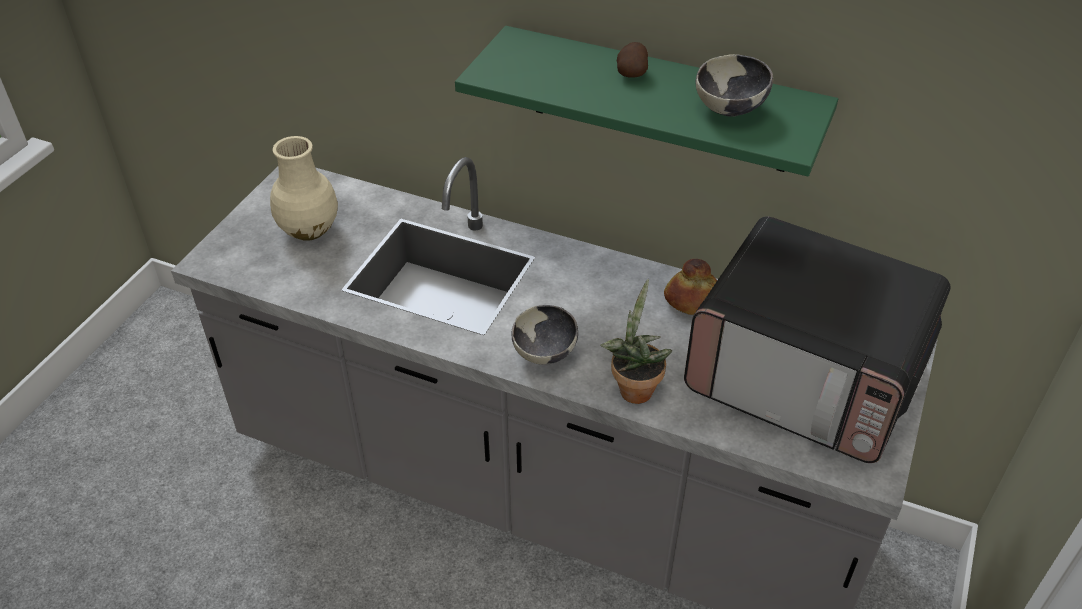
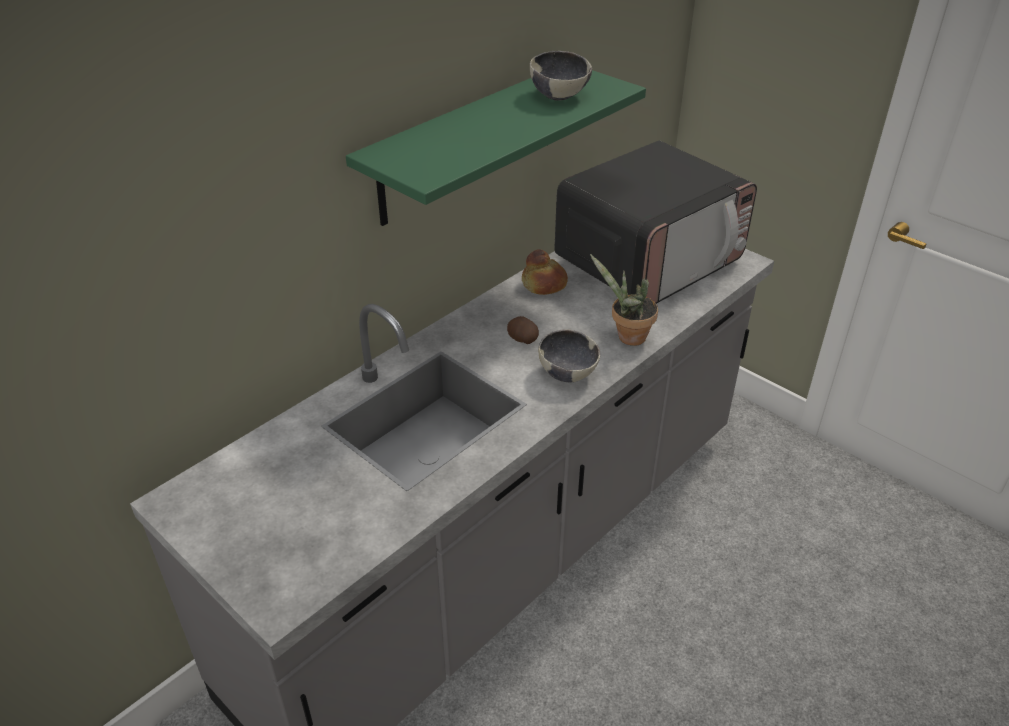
camera: 70 degrees left, 5 degrees down
(308, 230) = (287, 502): beige vase -> none
(632, 73) = (479, 118): potato -> potato (522, 340)

